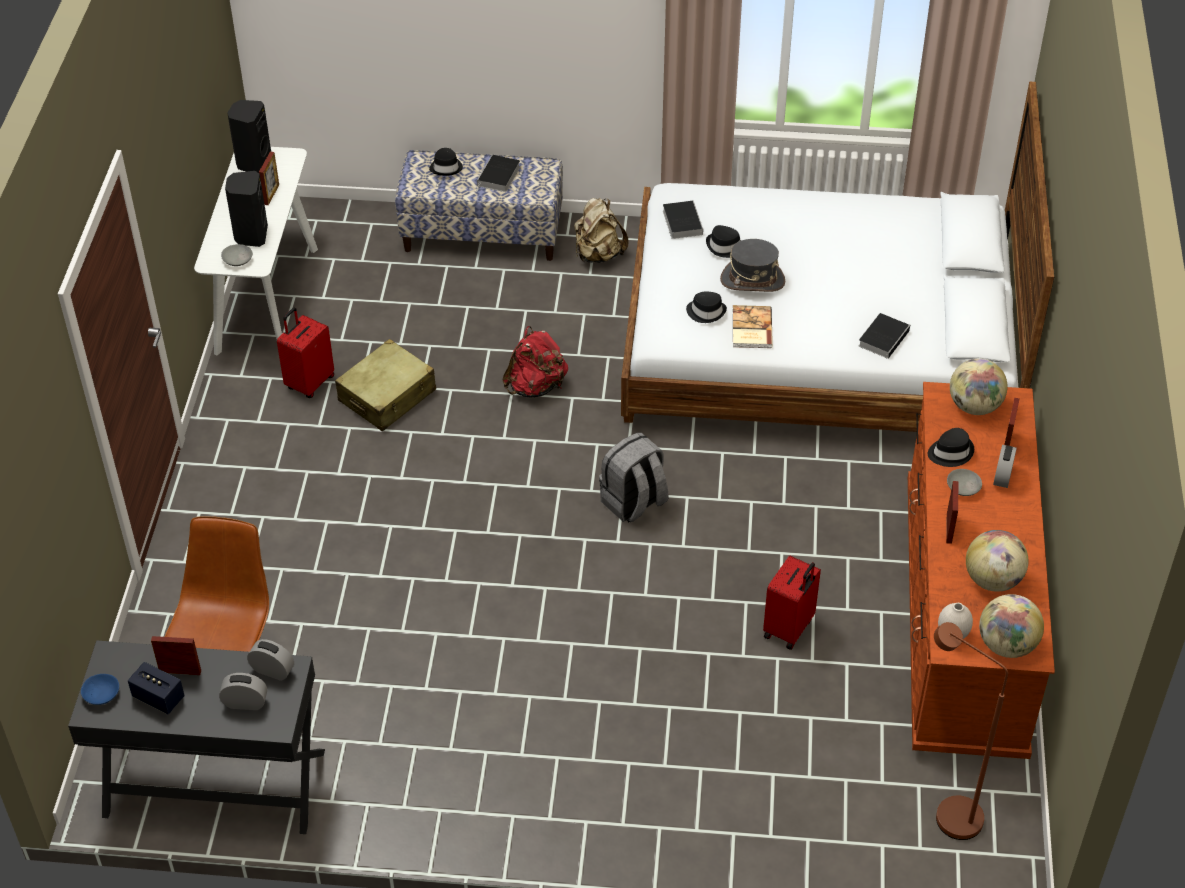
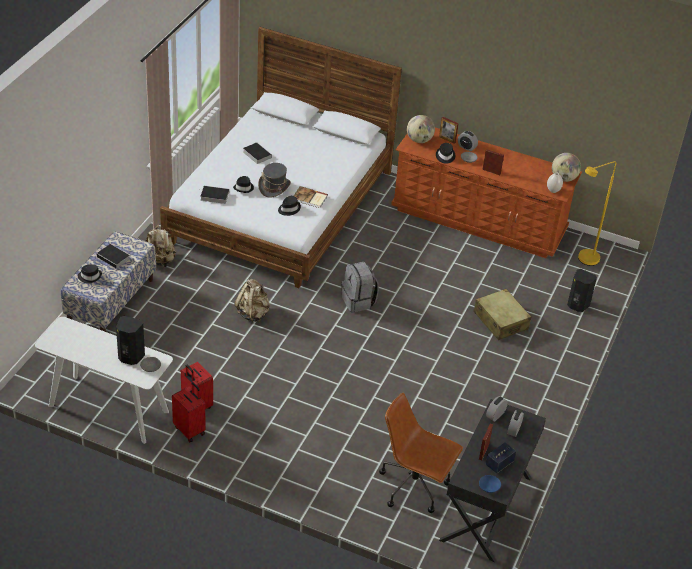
camera: 75 degrees left, 5 degrees down
(253, 163) = (57, 342): black speaker -> black speaker (577, 305)
(271, 194) = (96, 340): picture frame -> none
(387, 396) = (227, 374): beige suitcase -> beige suitcase (500, 321)
(536, 387) = (253, 313): red backpack -> beige backpack
(789, 629) = (464, 274): red suitcase -> red suitcase (190, 430)
(884, 337) = (339, 160): book -> book (256, 154)
(948, 812) = (583, 260): brown floor lamp -> yellow floor lamp
(992, 580) = (526, 170): globe -> none

